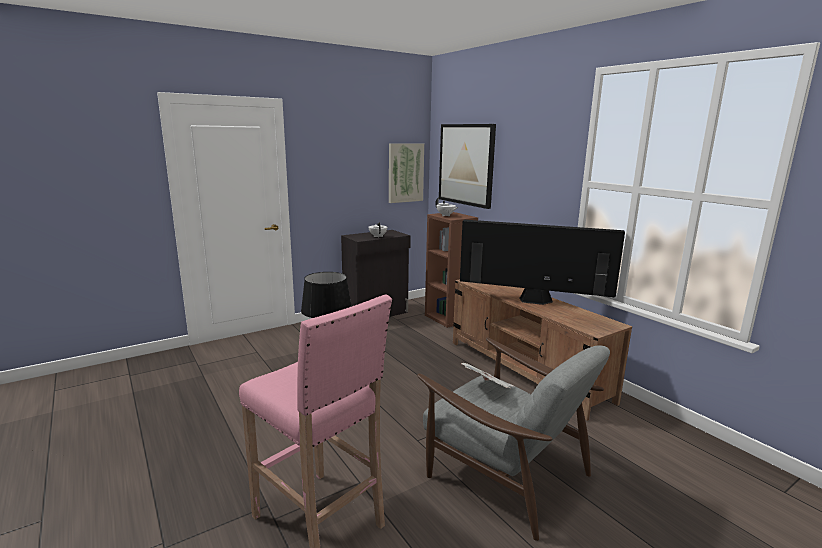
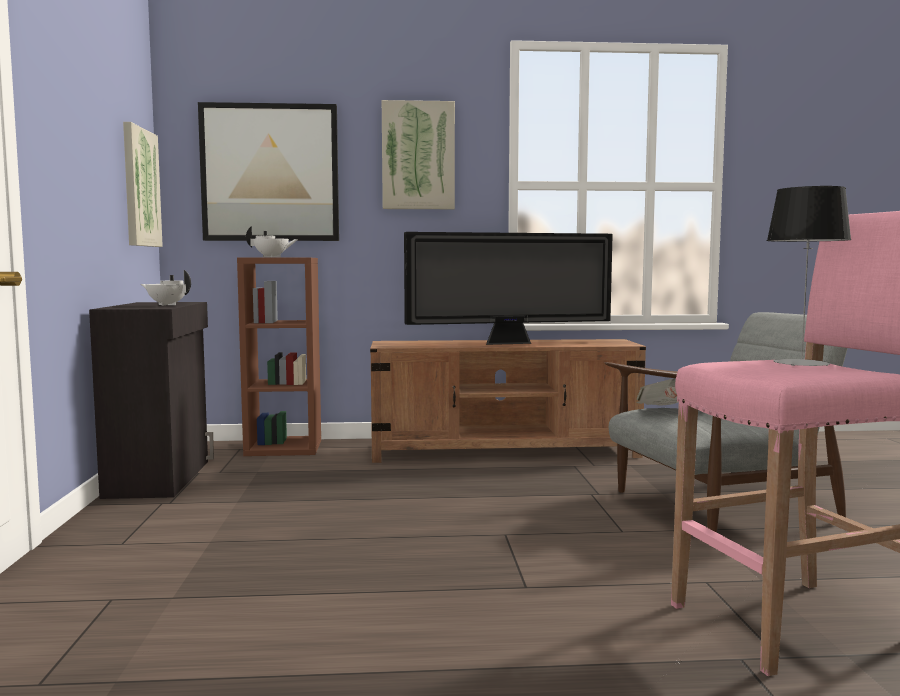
camera: 60 degrees left, 10 degrees down
(532, 158) = (418, 156): none -> picture
(533, 301) = (510, 343): television -> television turned 150 degrees counterclockwise

